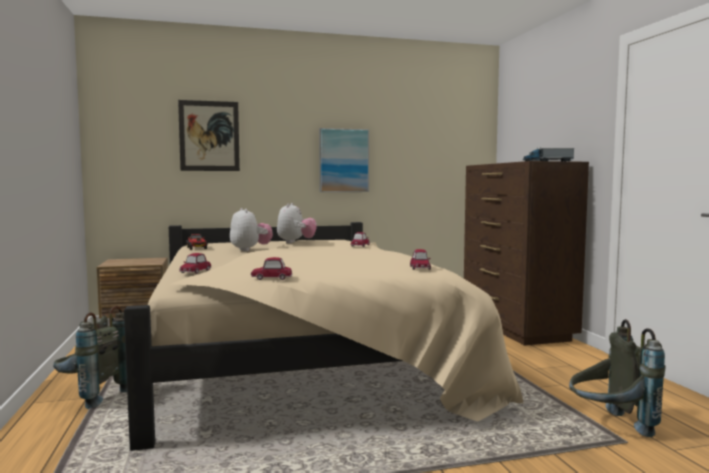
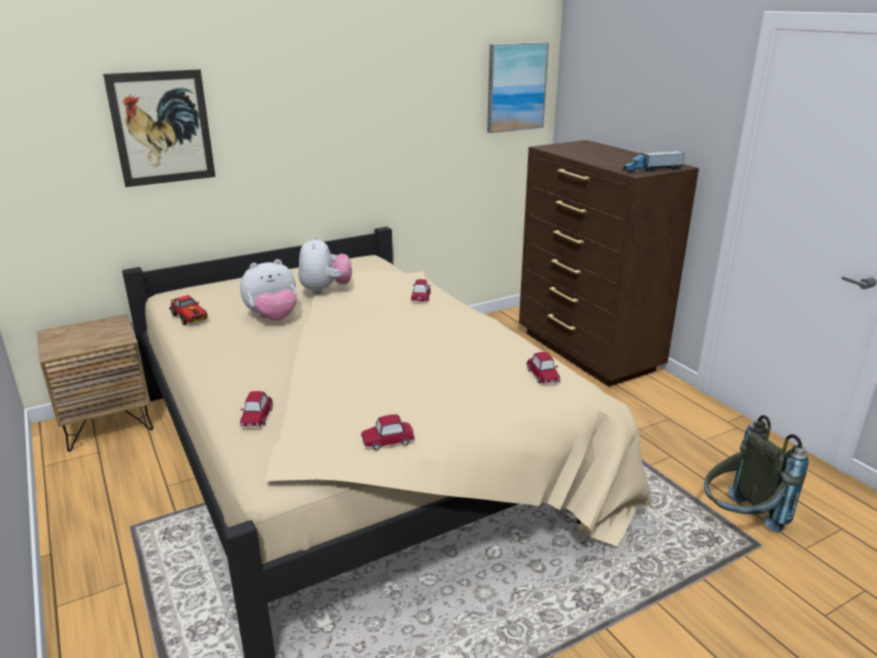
camera: 15 degrees left, 20 degrees up
(92, 396) = (132, 577): grey backpack -> none
(250, 250) = (273, 318): plush toy -> plush toy turned 105 degrees clockwise
(343, 160) = (361, 143): picture -> picture (516, 87)

